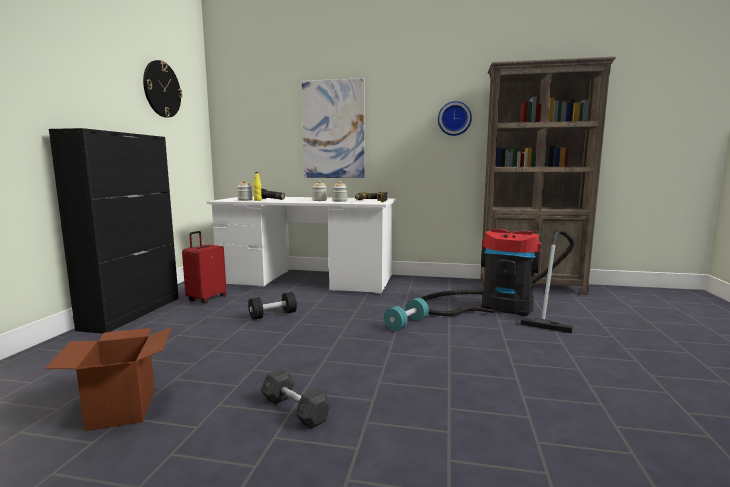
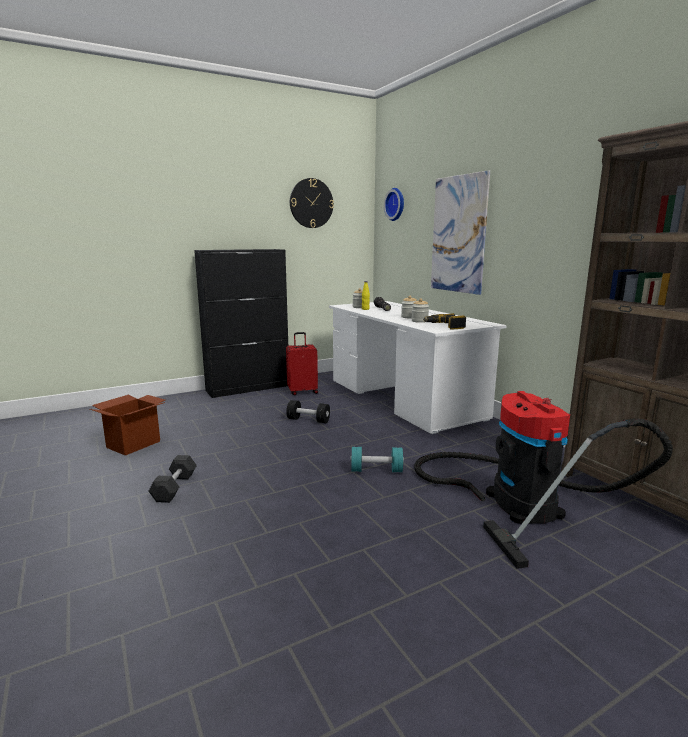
camera: 50 degrees right, 5 degrees up
(454, 118) = (586, 221): wall clock -> wall clock (396, 204)

